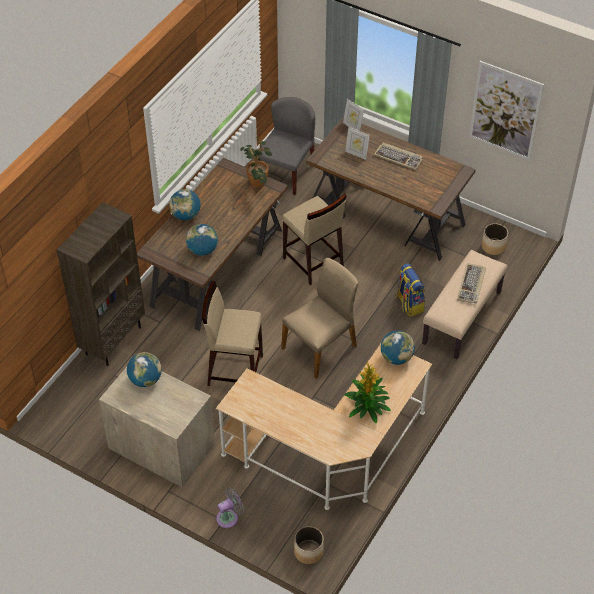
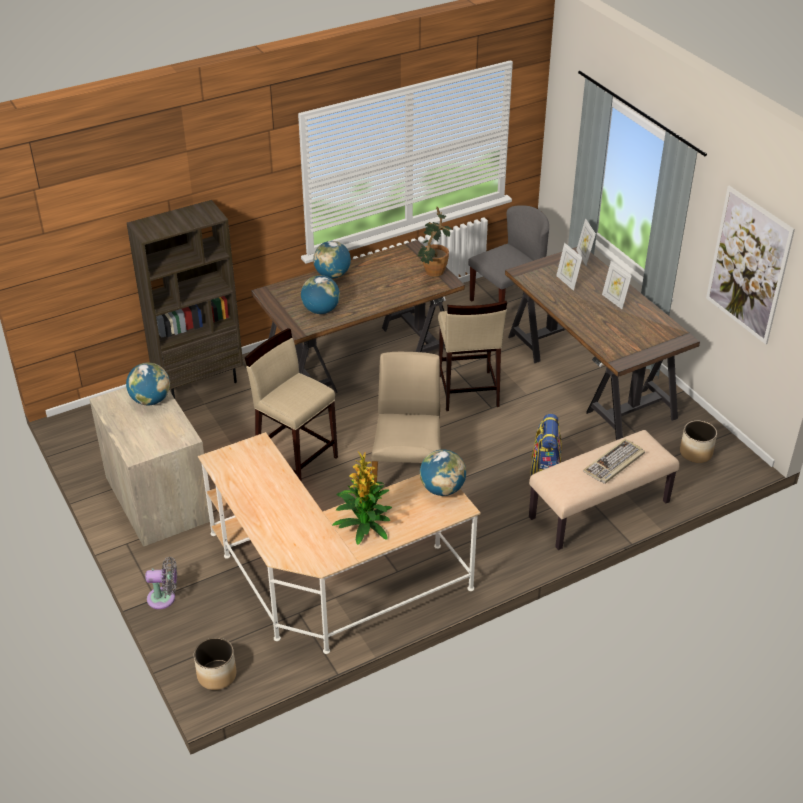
camera: 30 degrees right, 10 degrees down
(320, 347) = (407, 474): beige chair -> beige chair turned 75 degrees counterclockwise
(399, 157) = (614, 301): keyboard -> picture frame

